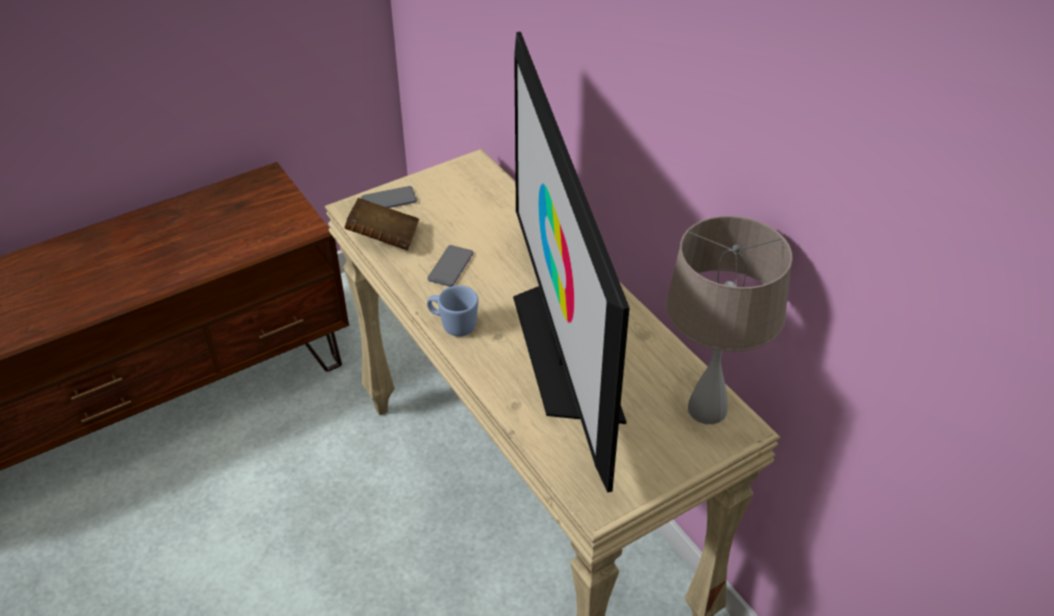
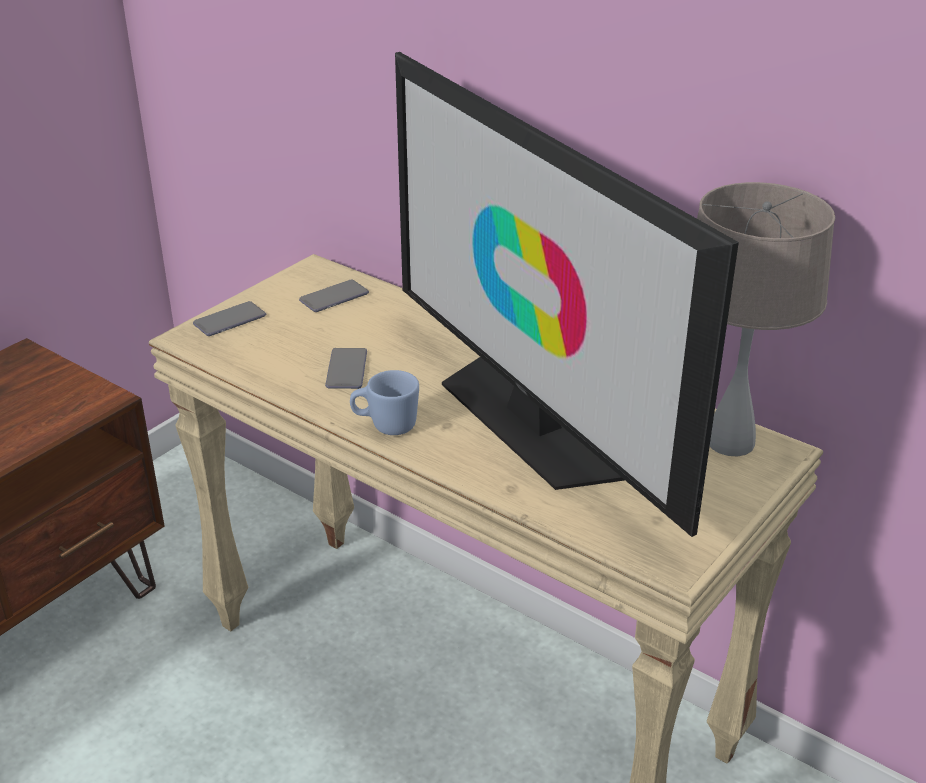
camera: 20 degrees left, 10 degrees down
(384, 238) = (245, 358): brown book -> none
(475, 195) = (334, 297): none -> phone

